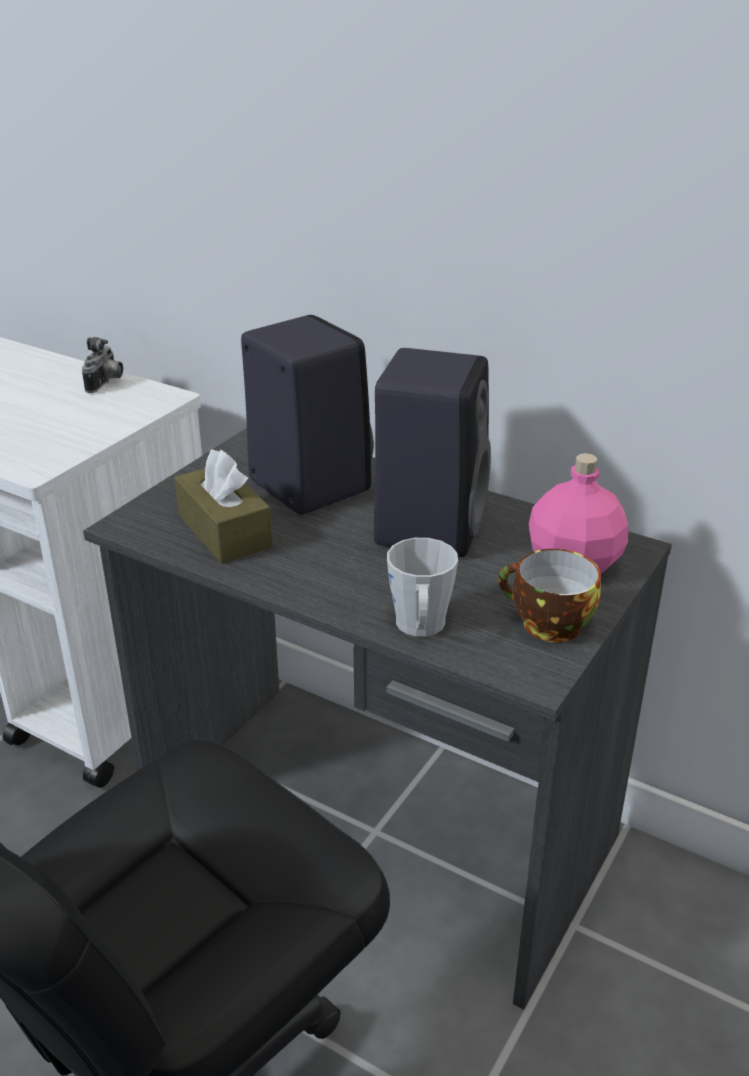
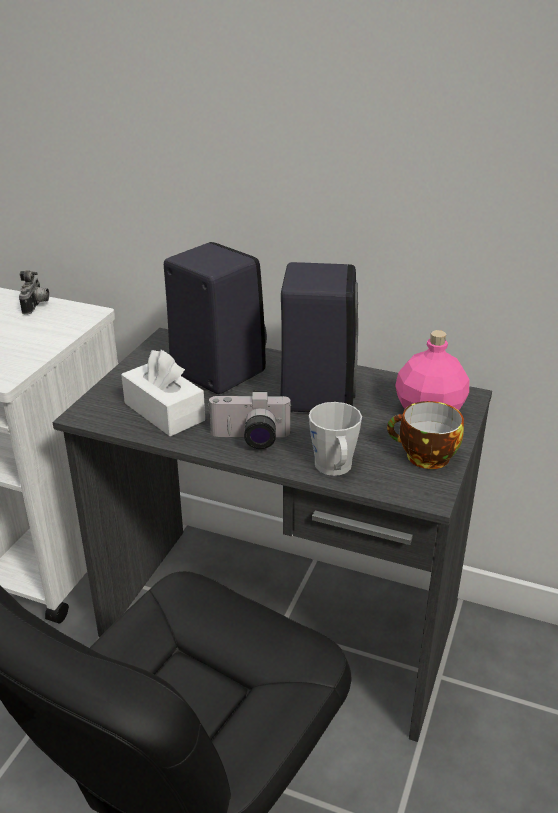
camera: 10 degrees left, 0 degrees up
(224, 531) = (164, 412): brown tissue box -> white tissue box
(322, 577) = (250, 439): none -> camera

